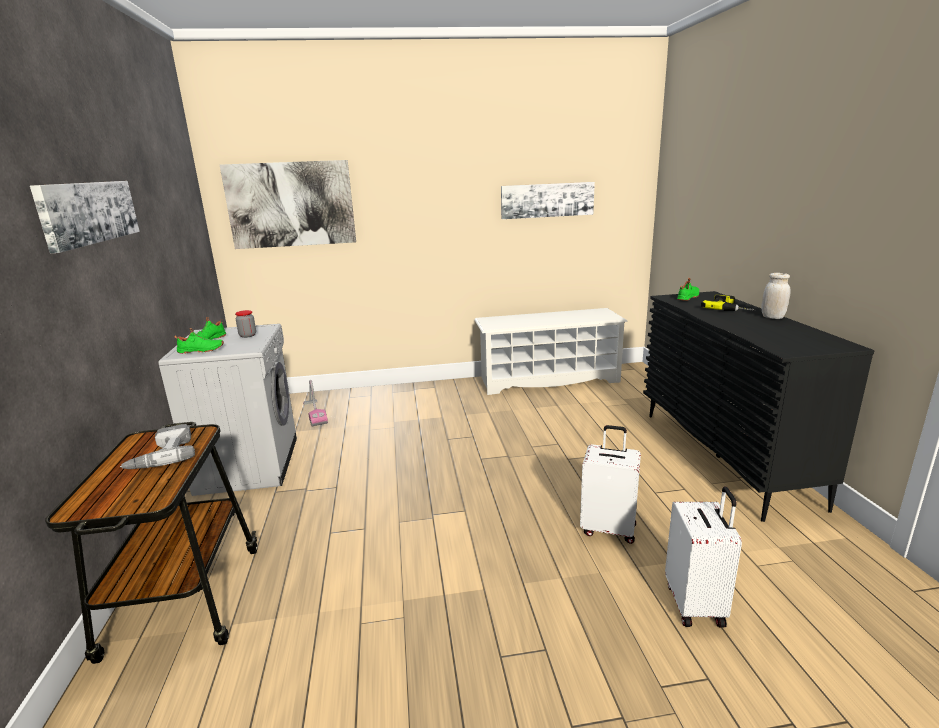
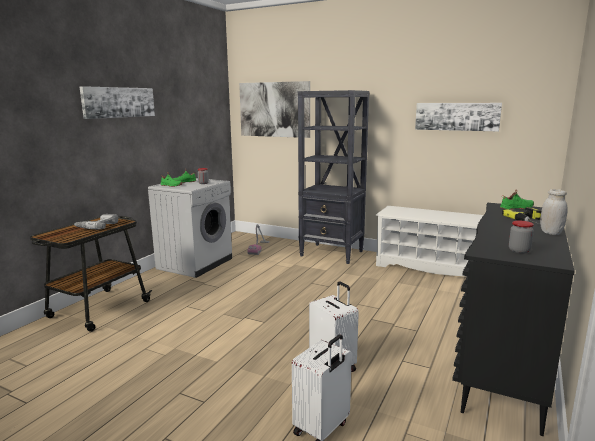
camera: 35 degrees right, 5 degrees down
(420, 394) = (332, 254): none -> black bookcase
(802, 342) = (519, 251): none -> jar

